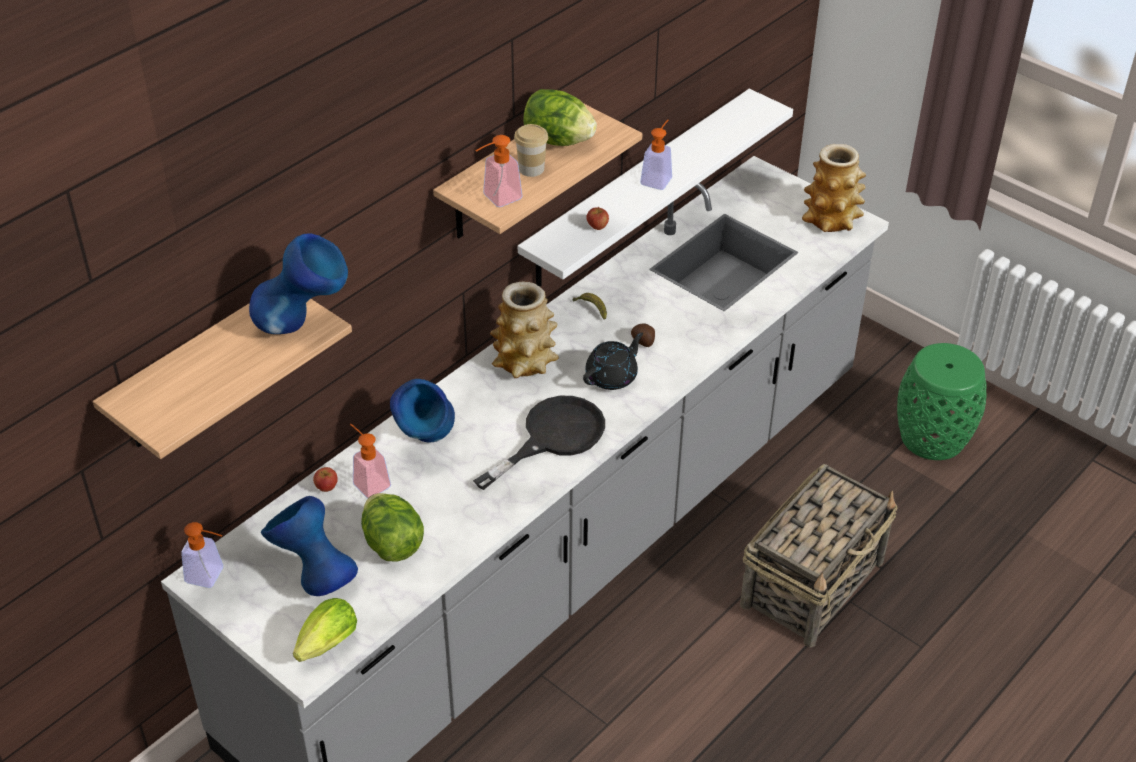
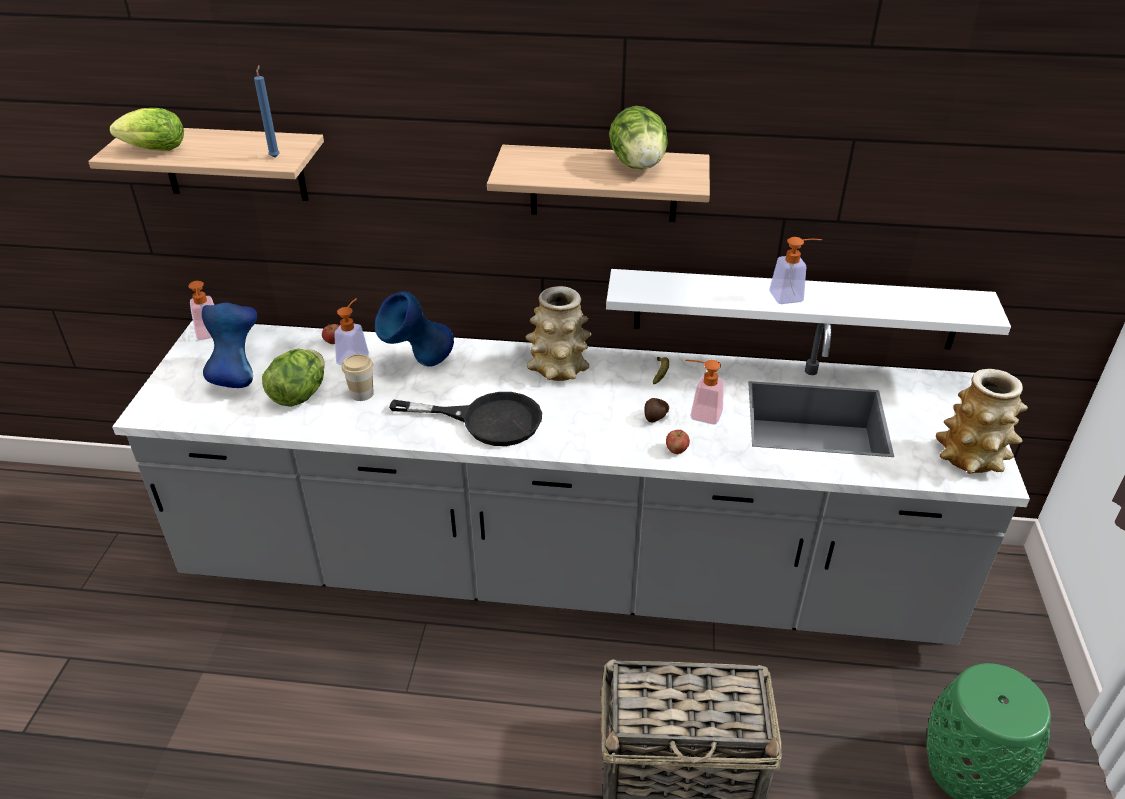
camera: 55 degrees right, 5 degrees down
(304, 325) = (275, 157): blue vase -> blue candle
(325, 647) = (171, 412): lettuce -> lettuce (151, 150)
(497, 199) = (522, 169): soap dispenser -> soap dispenser (700, 413)
(531, 169) = (583, 168): cup -> cup (362, 394)
(597, 227) = (684, 293): apple -> apple (676, 450)
(612, 376) = (592, 419): black teapot -> none

